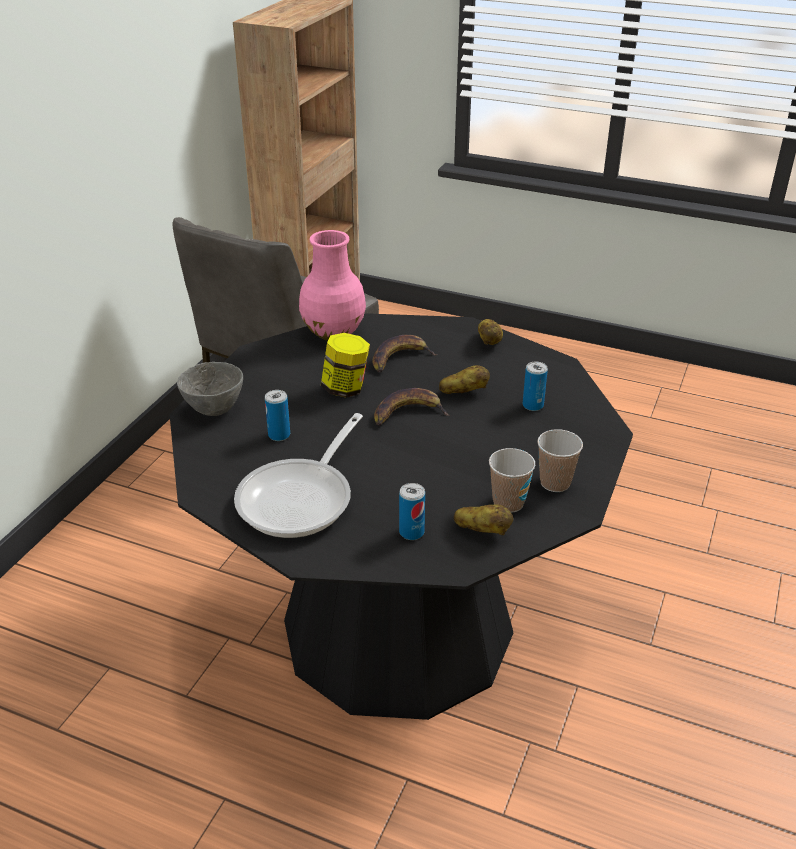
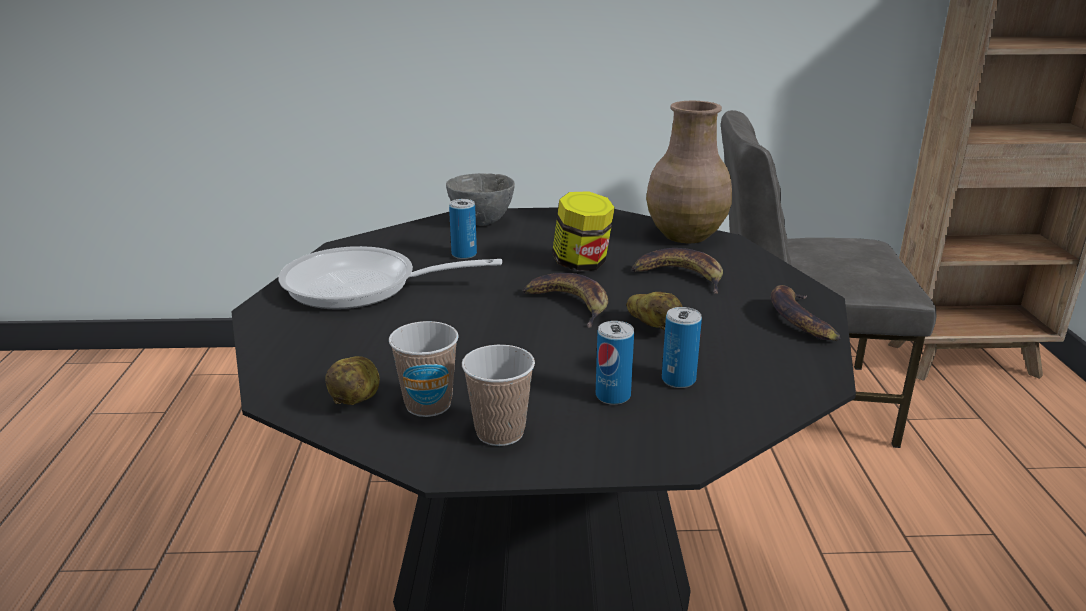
camera: 65 degrees right, 10 degrees down
(332, 332) = (685, 235): pink vase -> brown vase
(411, 532) = (332, 354): can -> can (613, 396)
(490, 342) = (799, 320): potato -> banana

